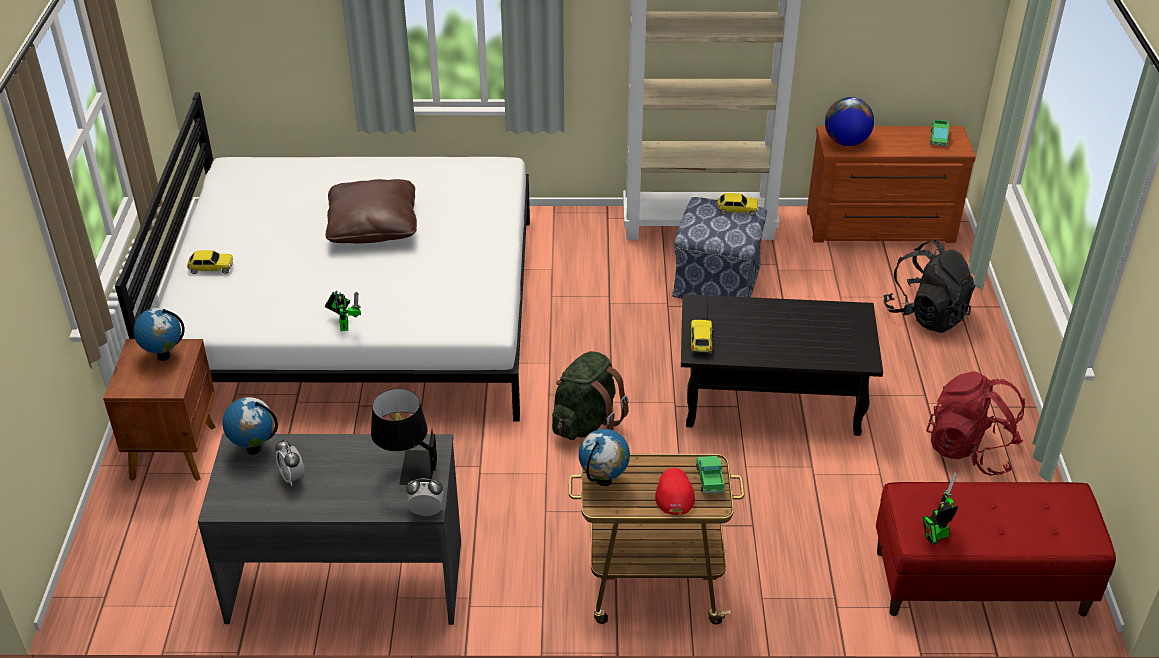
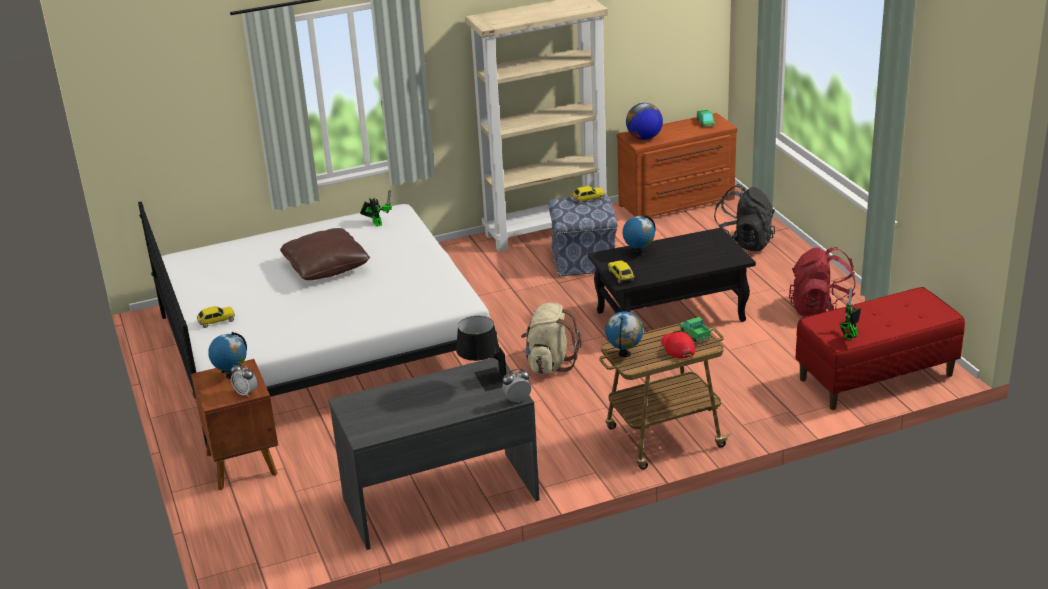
camera: 20 degrees left, 10 degrees down
(254, 448) = (360, 400): globe -> globe (638, 253)
(292, 477) = (403, 408): alarm clock -> alarm clock (246, 393)
(344, 324) = (352, 328): toy robot -> toy robot (376, 223)
(586, 423) = (549, 364): green backpack -> beige backpack

